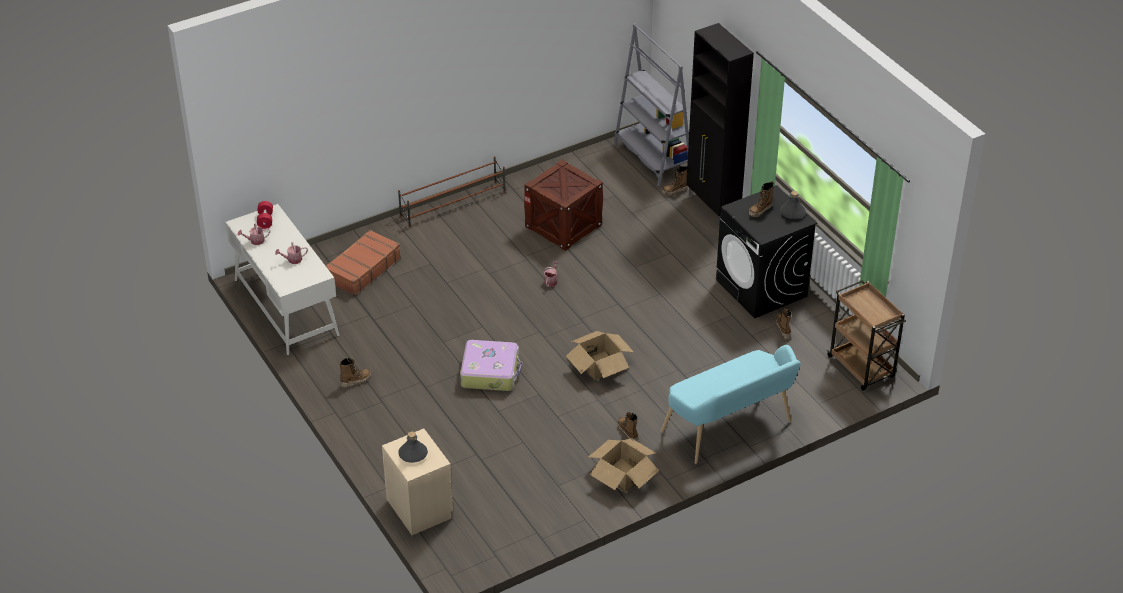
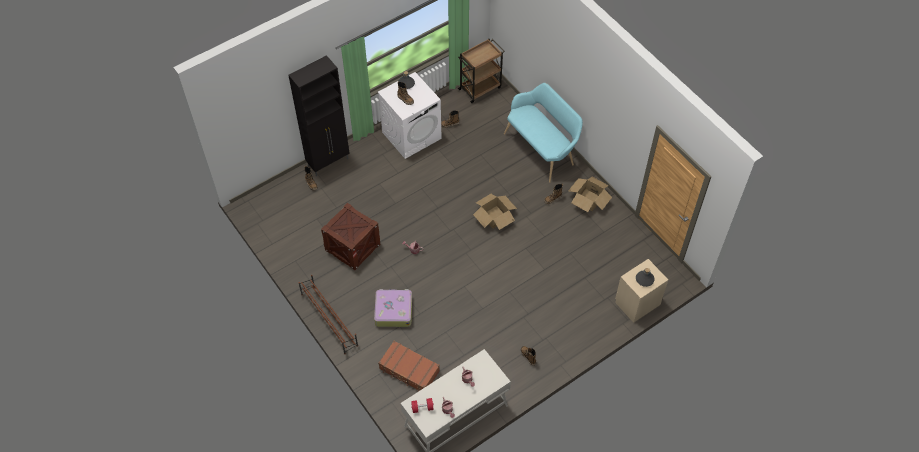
camera: 95 degrees left, 15 degrees up
(490, 372) = (509, 277): suitcase -> suitcase (393, 311)
(652, 157) = (272, 198): grey bookcase -> none
(761, 288) = (412, 135): black washing machine -> white washing machine

